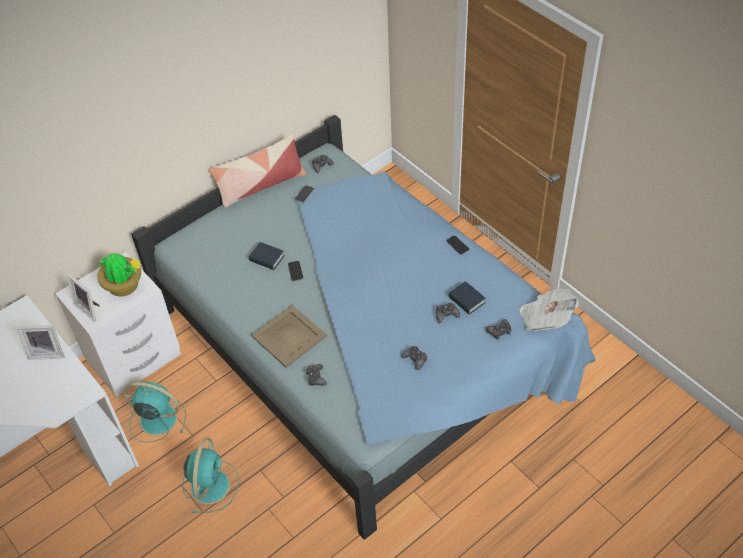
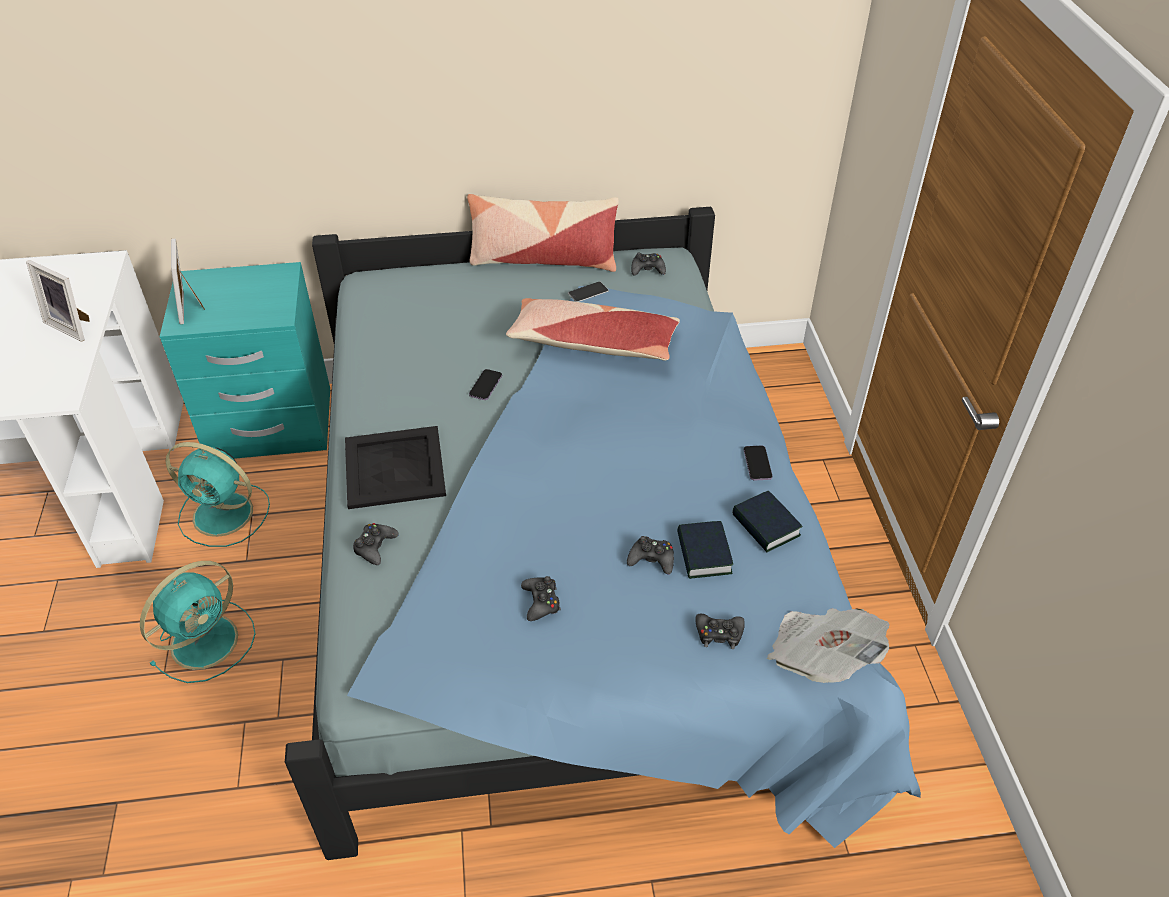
camera: 30 degrees right, 5 degrees down
(125, 286) = (257, 301): potted plant -> none
(134, 358) = (271, 426): white nightstand -> turquoise nightstand
(156, 419) = (225, 514): turquoise fan -> turquoise fan turned 150 degrees clockwise
(267, 258) = (463, 351): book -> book (765, 526)
(290, 336) = (395, 468): beige tray -> black tray
(330, 222) = (592, 343): none -> pillow

